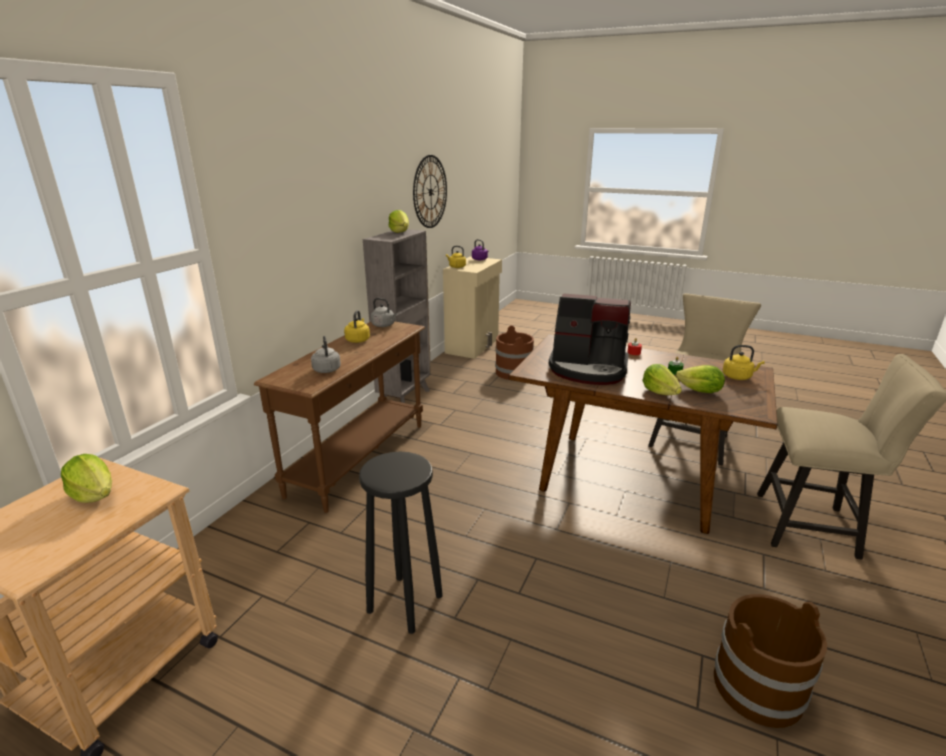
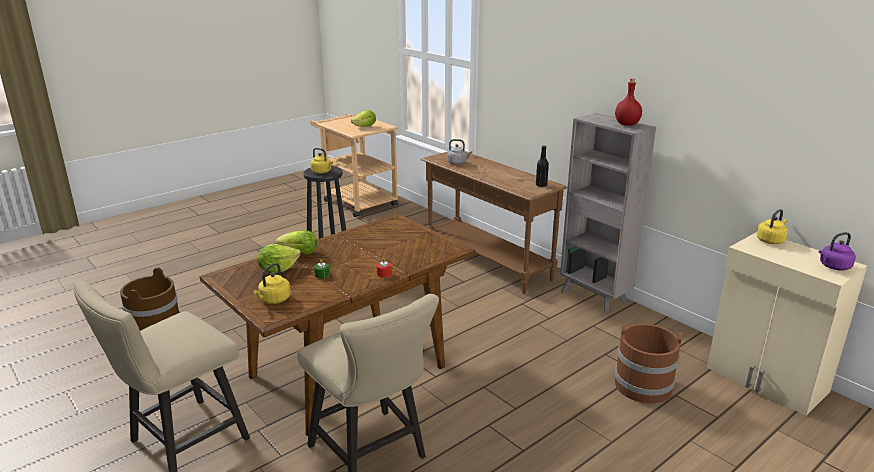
camera: 115 degrees right, 0 degrees up
(358, 340) = (510, 174): yellow kettle -> yellow kettle (322, 172)
(384, 325) = (541, 185): grey kettle -> black bottle
(400, 232) = (627, 124): lettuce -> red bottle
(430, 192) = (759, 112): wall clock -> none
(588, 369) = (373, 242): coffee machine -> none

